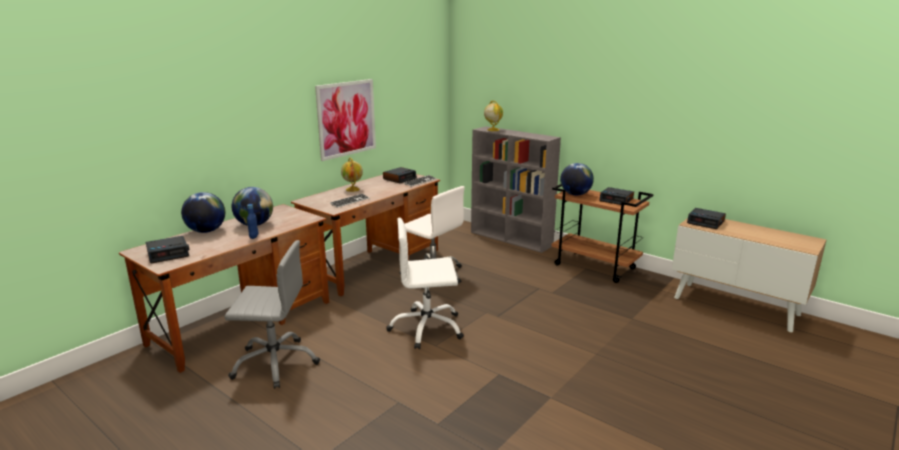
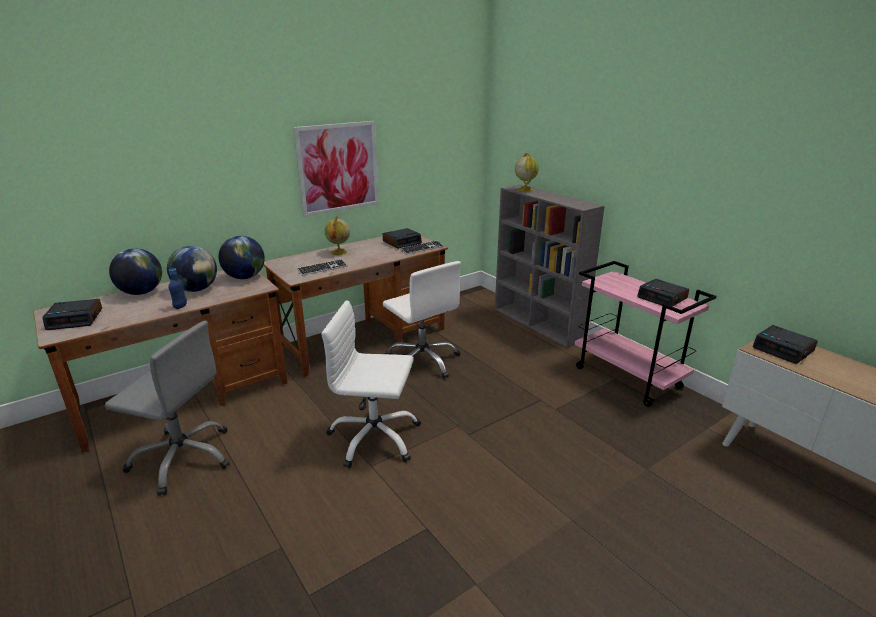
camera: 15 degrees right, 5 degrees up
(575, 194) = (609, 284): globe -> globe (245, 277)
(595, 267) = (628, 378): brown cart -> pink cart

